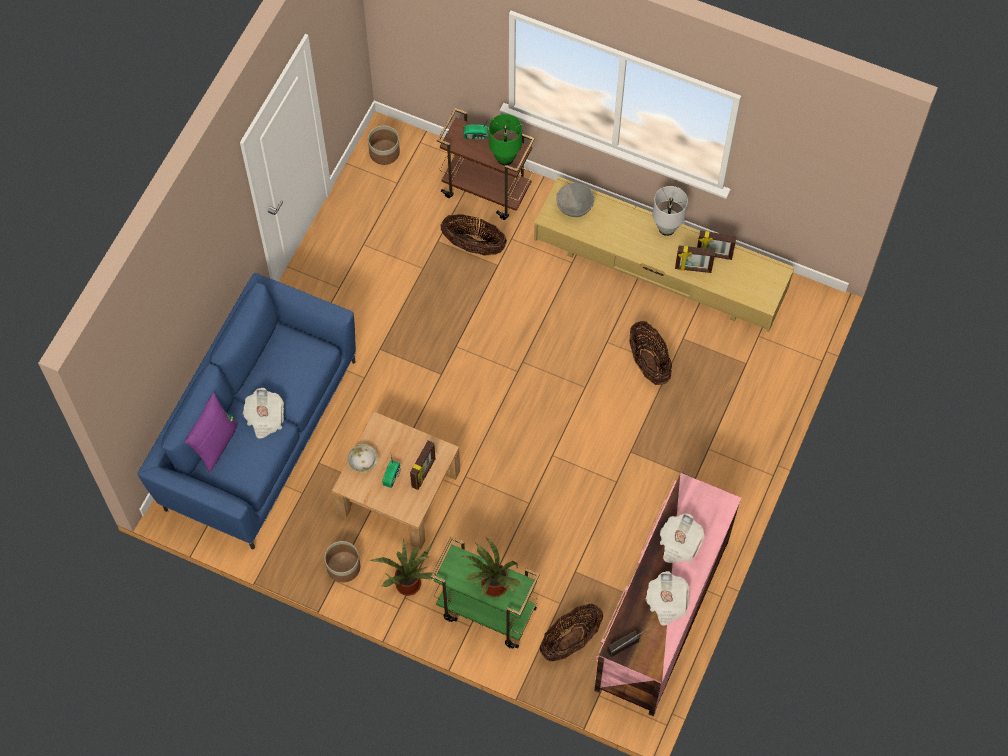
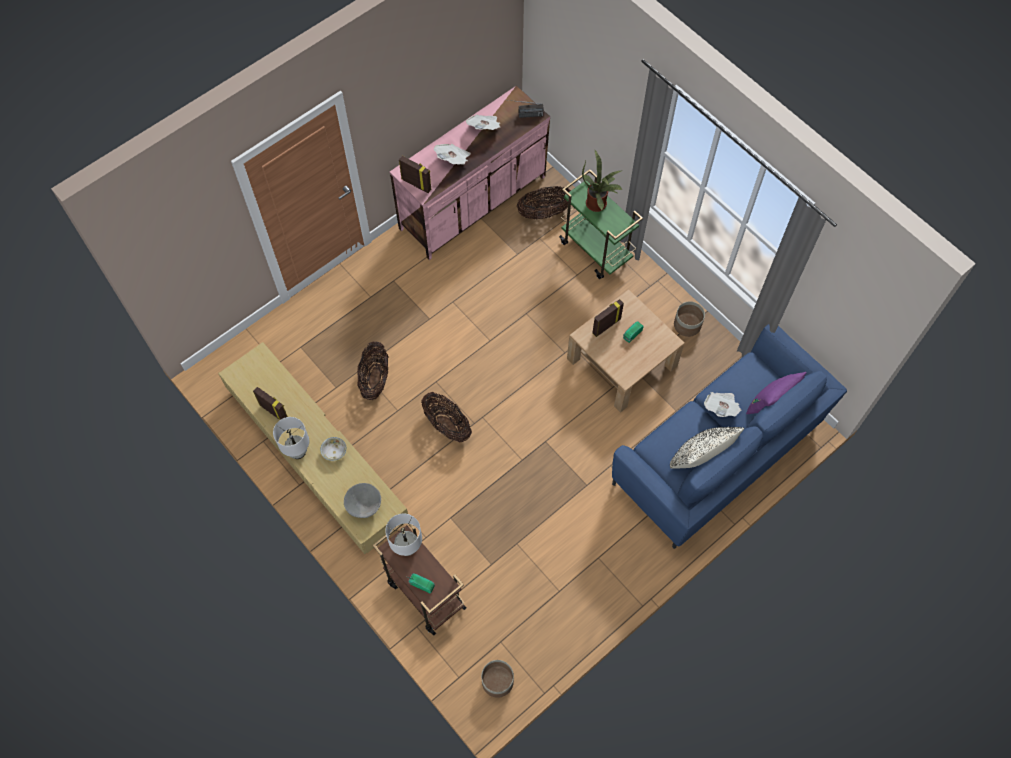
camera: 155 degrees left, 0 degrees up
(269, 357) = (699, 459): none -> beige pillow
(363, 462) = (650, 354): bowl -> bowl (334, 452)
(408, 581) = (642, 295): potted plant -> none
(473, 245) = (462, 546): basket -> basket (447, 425)
(505, 158) = (407, 547): green table lamp -> white table lamp
(693, 269) = (299, 407): picture frame -> picture frame (416, 184)

